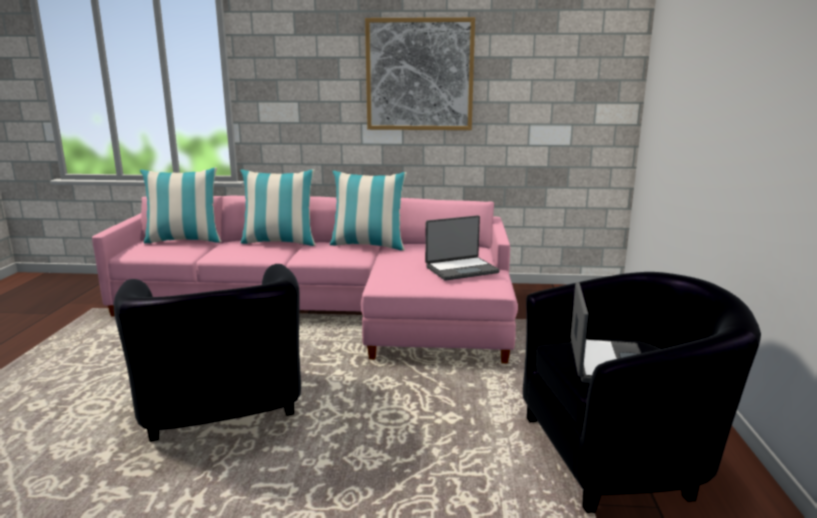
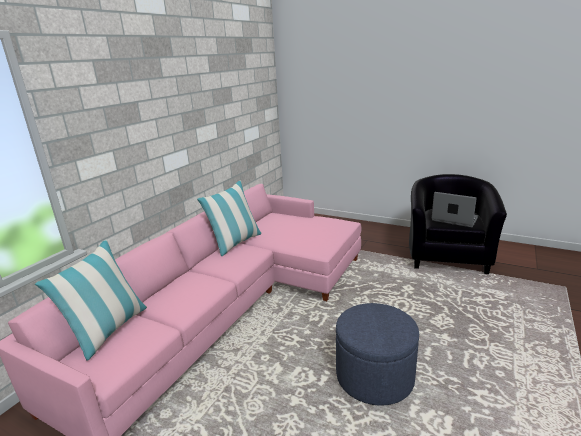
camera: 65 degrees left, 5 degrees up
(222, 413) = (374, 376): black armchair -> blue ottoman
(279, 242) = (184, 277): pillow -> none
(419, 75) = (191, 107): picture -> none
(461, 269) = (318, 224): laptop -> none

